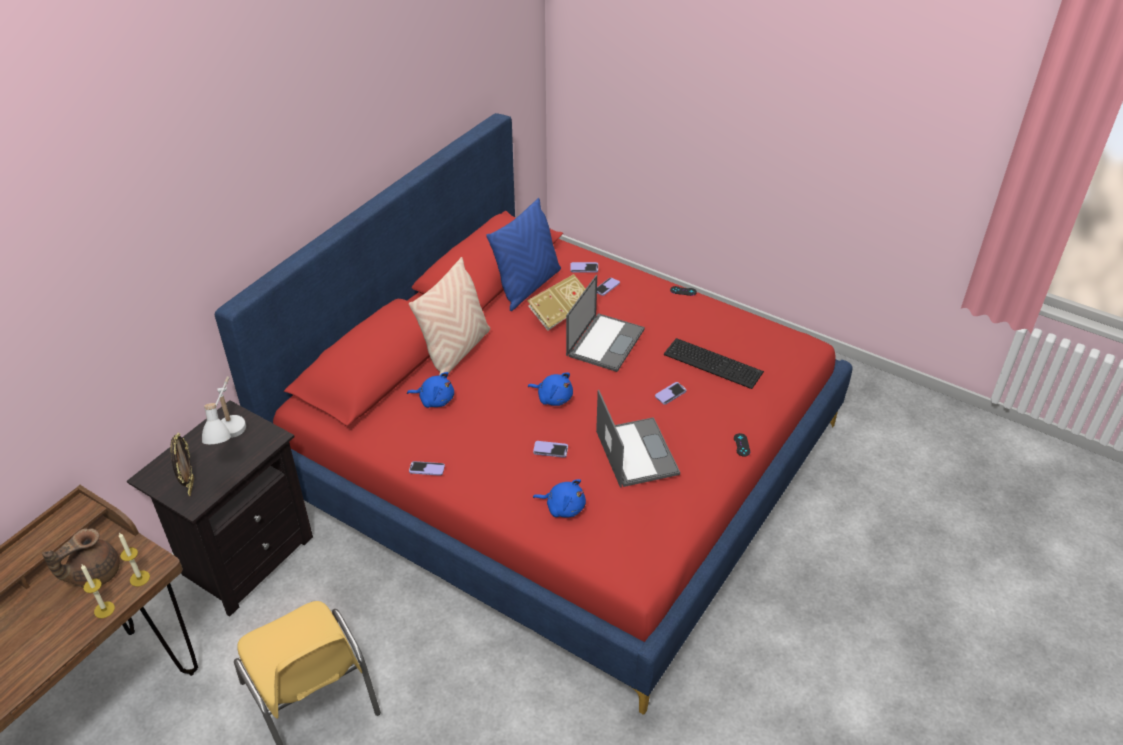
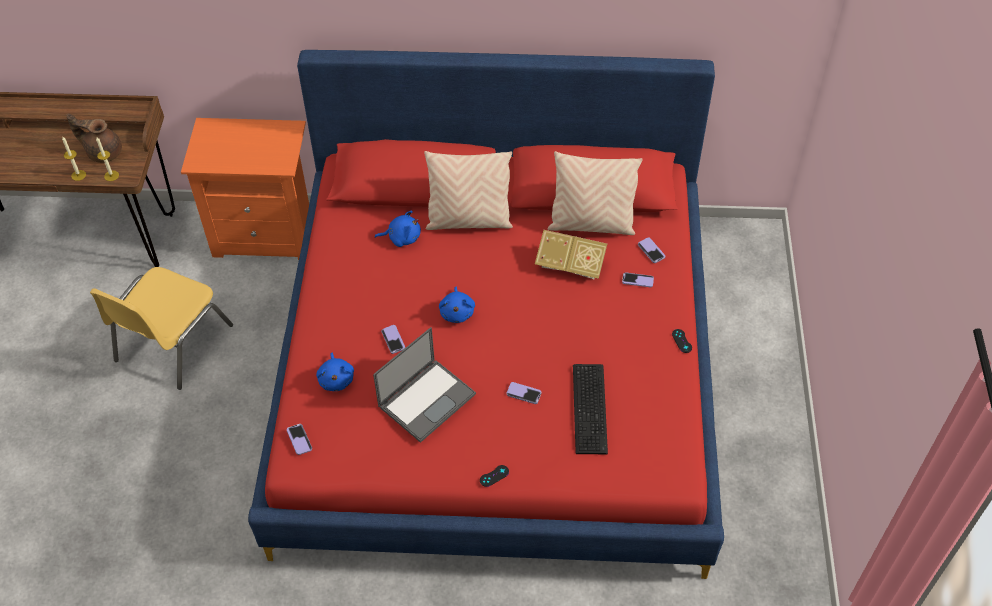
camera: 60 degrees right, 10 degrees up
(190, 486) = (210, 152): picture frame -> none
(231, 442) = (264, 147): white table lamp -> none
(245, 557) = (266, 233): black nightstand -> orange nightstand
(427, 469) = (323, 273): phone -> phone (299, 440)
(435, 400) = (402, 237): blue plush toy -> blue plush toy turned 75 degrees counterclockwise
(527, 286) = (591, 224): blue pillow -> beige pillow
(605, 341) = (557, 314): laptop -> none

